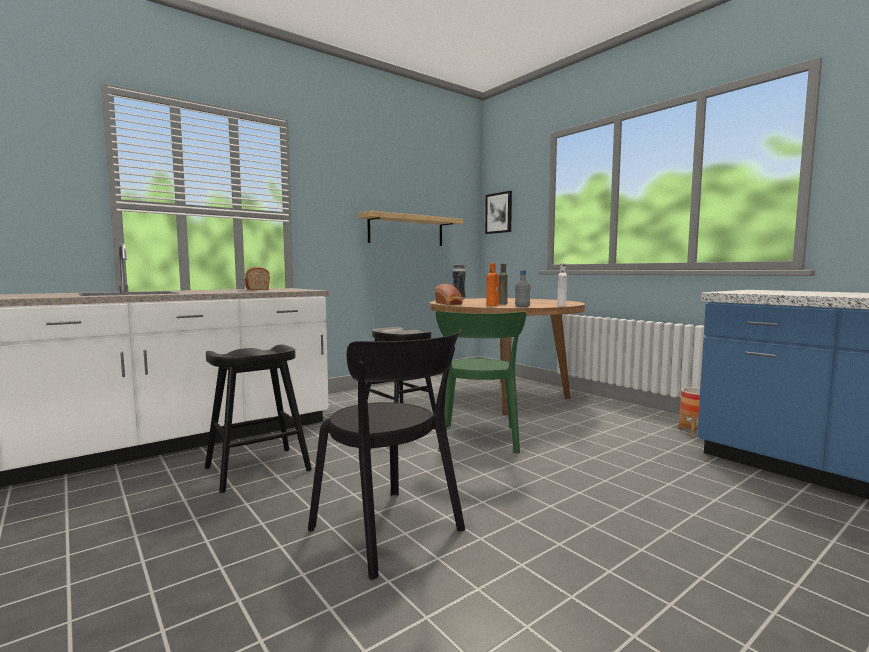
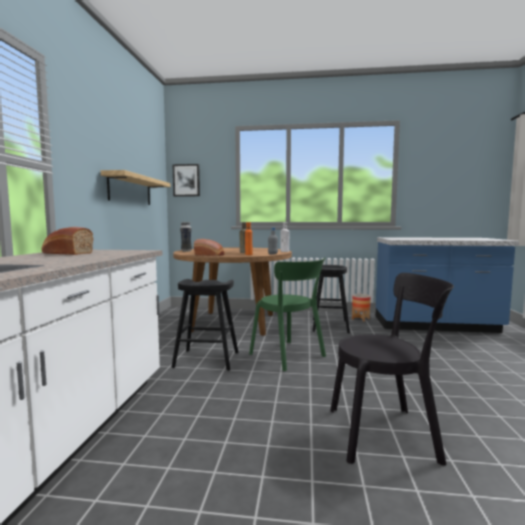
camera: 45 degrees left, 0 degrees up
(258, 469) = (196, 446): black stool -> black stool (330, 326)

